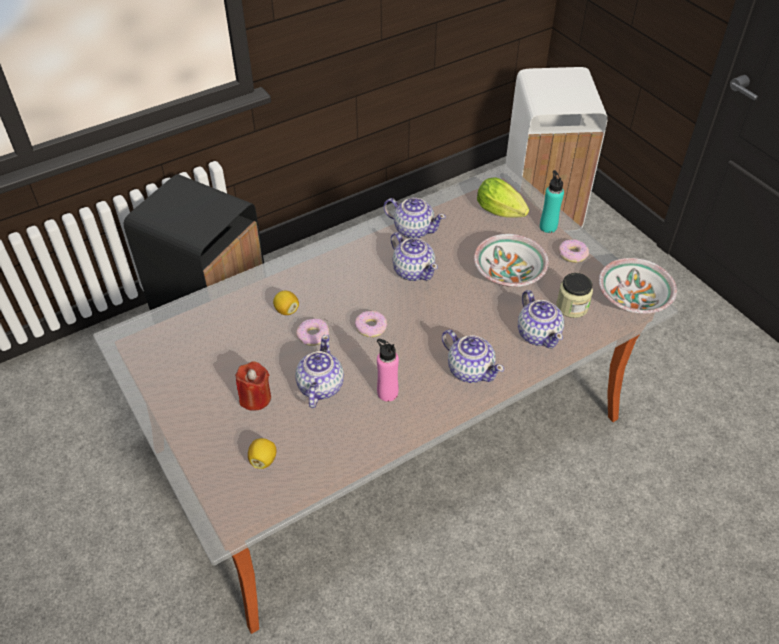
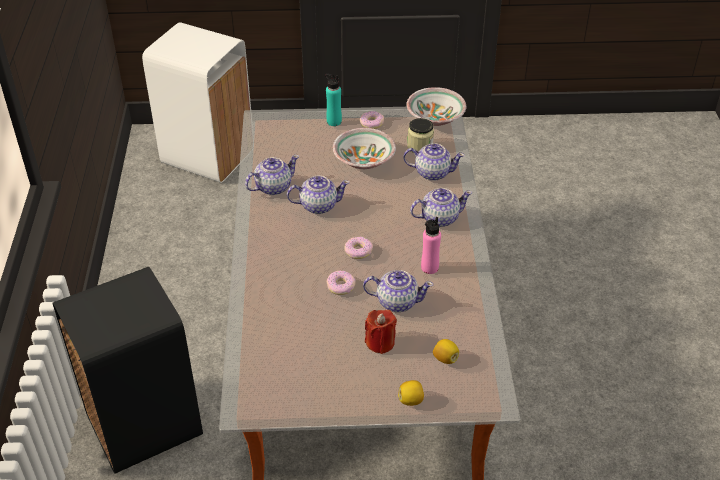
camera: 60 degrees left, 5 degrees down
(286, 310) = (300, 291): lemon -> lemon (411, 400)
(320, 387) = (396, 301): teapot -> teapot turned 150 degrees clockwise
(502, 213) = (299, 136): lettuce -> none

